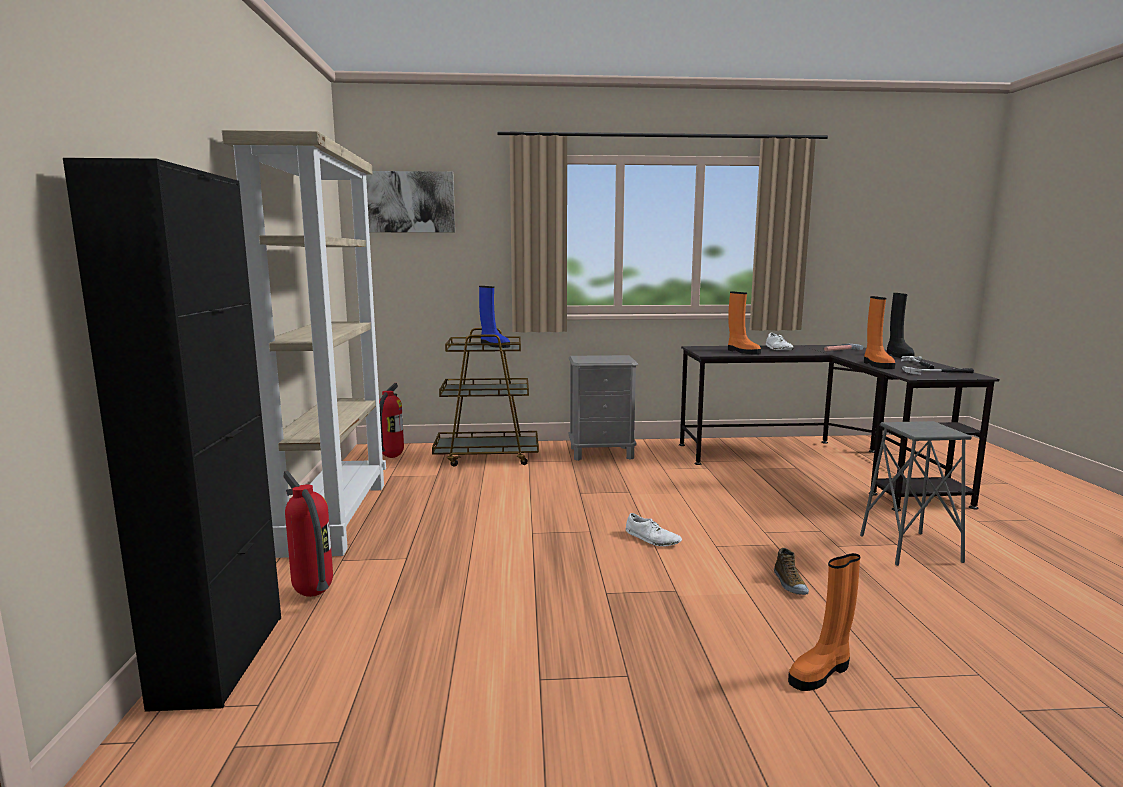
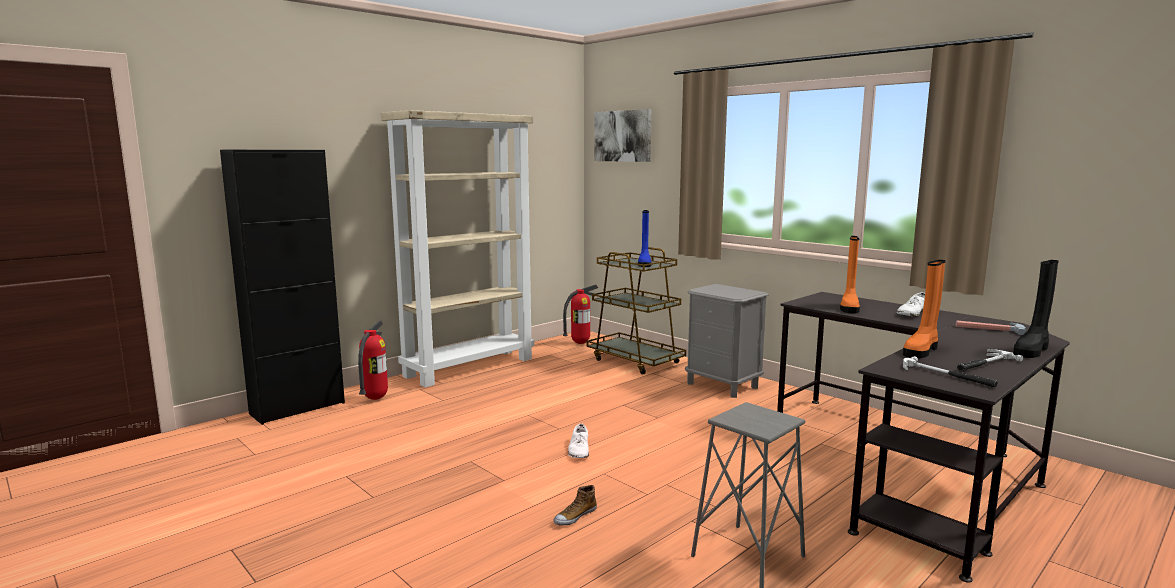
camera: 50 degrees right, 0 degrees up
(820, 673) = (441, 557): orange boot -> none

